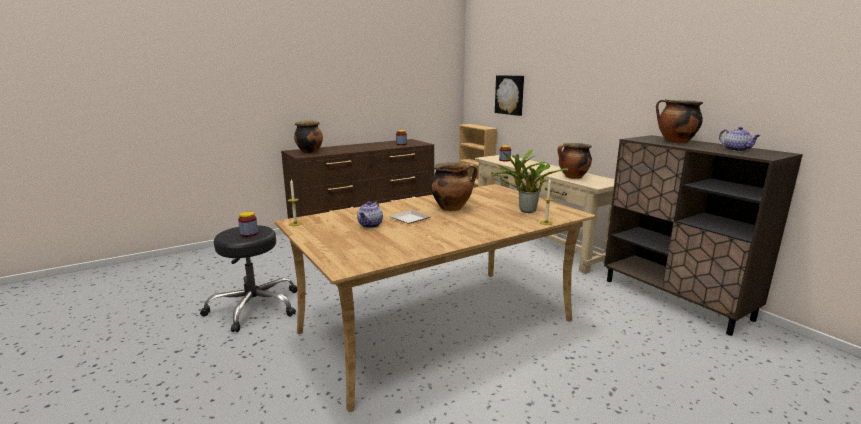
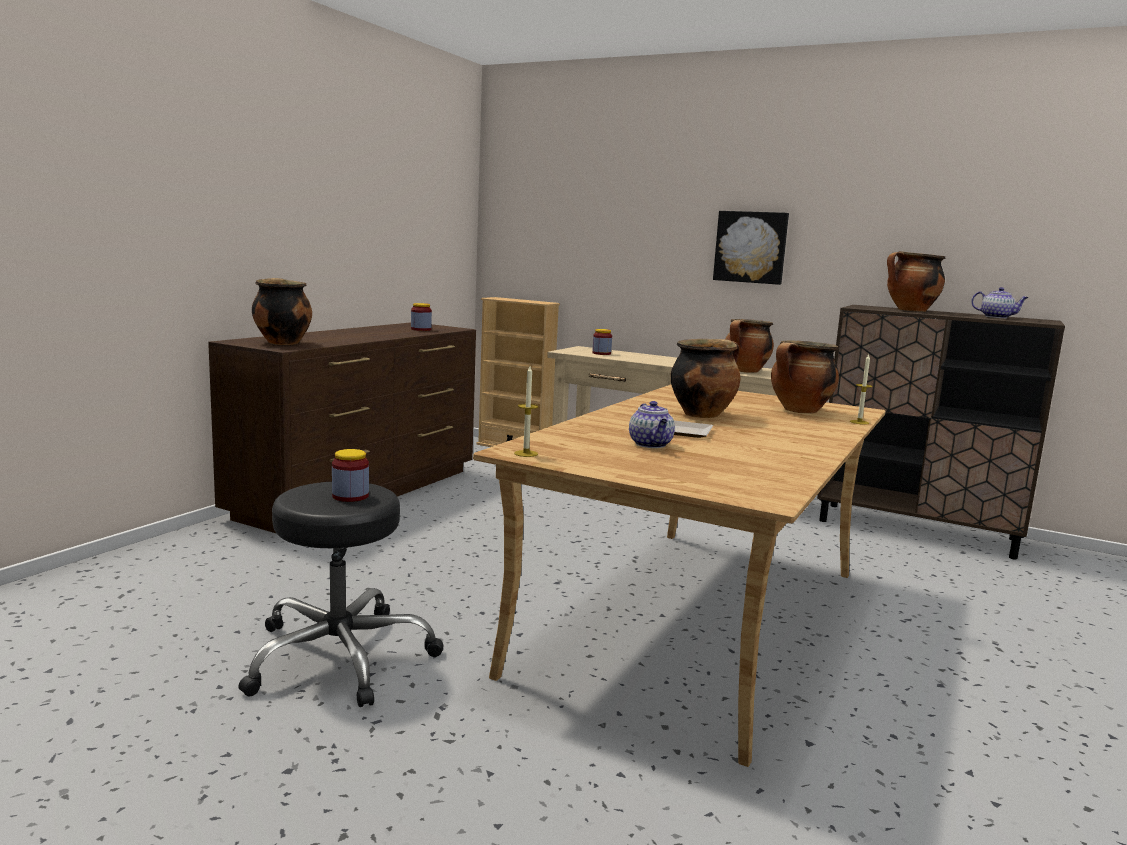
camera: 30 degrees left, 5 degrees down
(510, 95) = (586, 247): picture -> picture (751, 247)
(525, 211) = (799, 411): potted plant -> cooking pot

